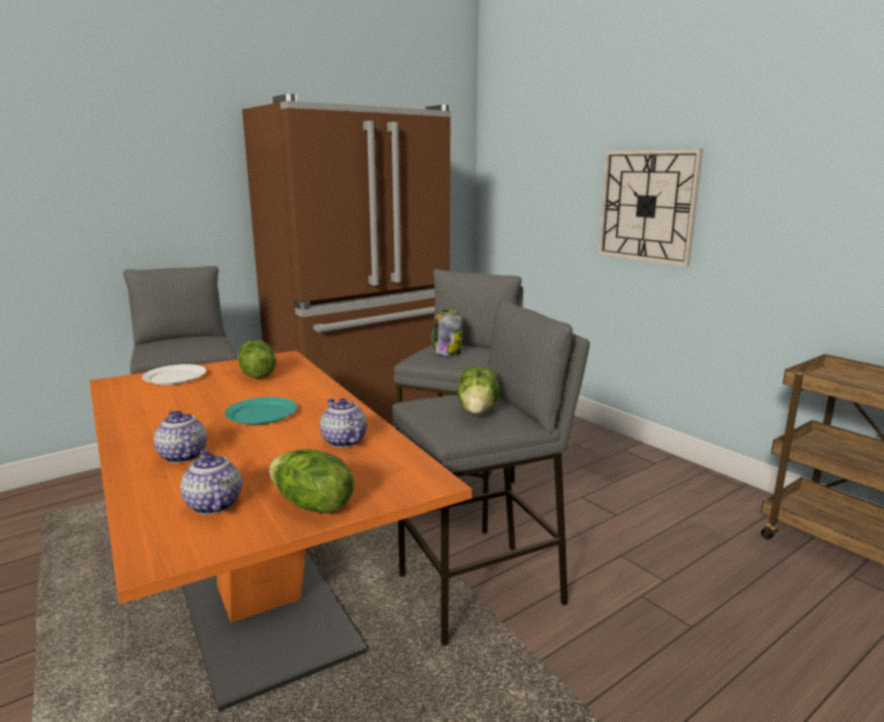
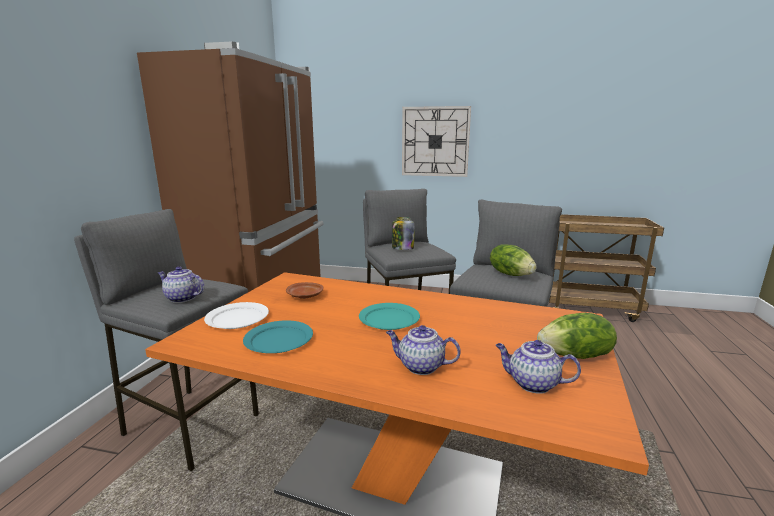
camera: 40 degrees left, 0 degrees up
(158, 401) = (279, 339): none -> turquoise plate
(257, 375) = (305, 296): lettuce -> brown plate
(343, 441) = (484, 315): teapot -> teapot (182, 298)

